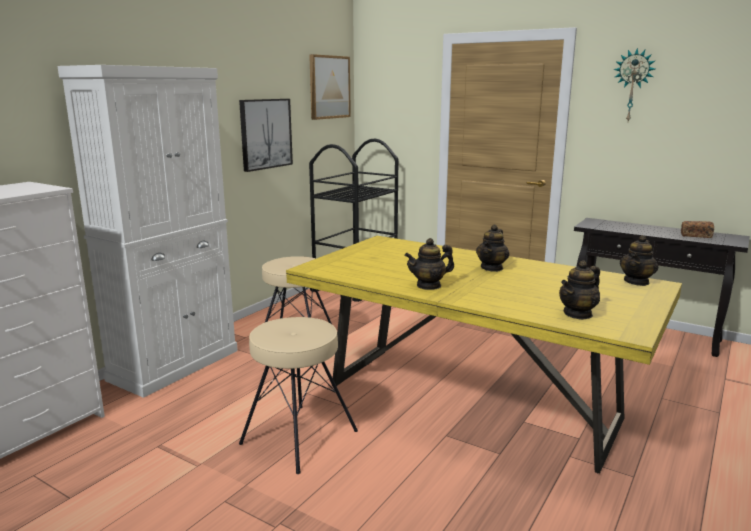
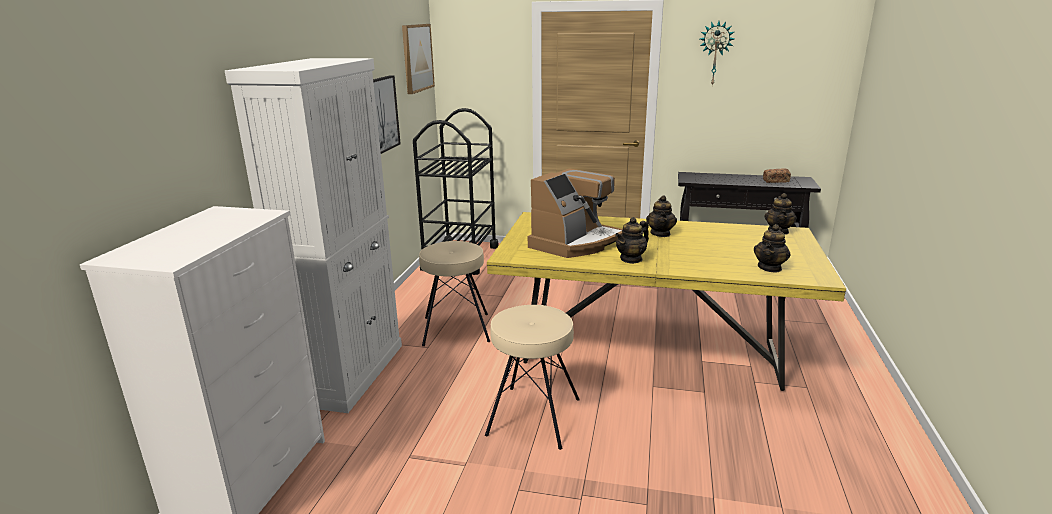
camera: 20 degrees left, 5 degrees up
(391, 265) = (576, 243): none -> coffee machine

